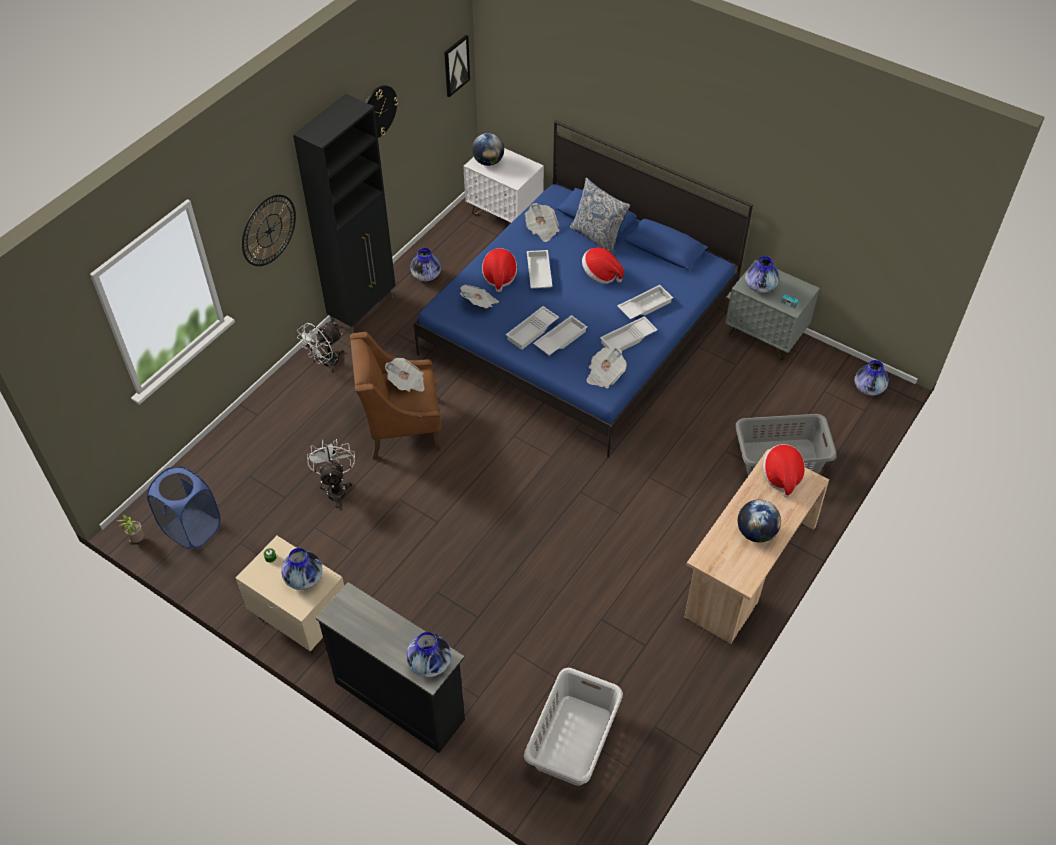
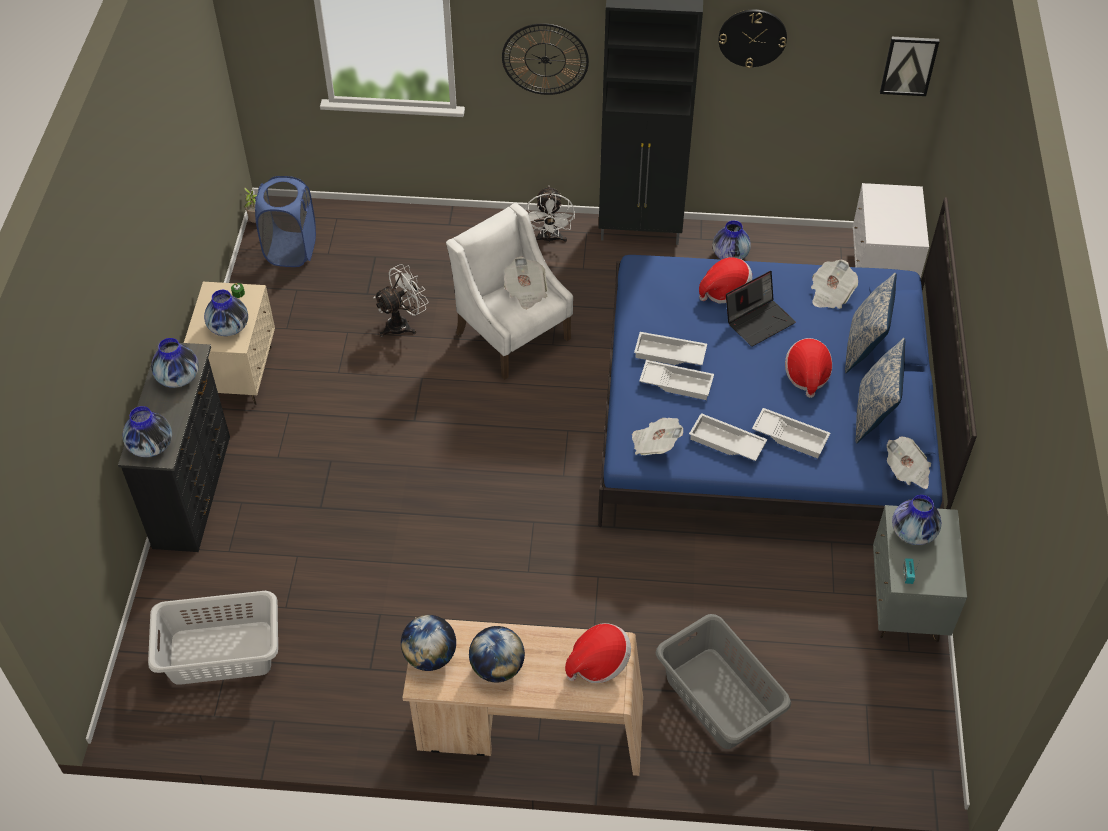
camera: 60 degrees right, 0 degrees up
(326, 363) = (549, 239): white fan -> white fan turned 105 degrees counterclockwise
(401, 426) = (512, 335): brown armchair -> white armchair
(479, 303) = (671, 293): newspaper -> newspaper (907, 471)
(488, 162) = (888, 199): globe -> globe (430, 656)
(538, 273) = (759, 320): white tray -> laptop
(654, 260) = (873, 414): none -> pillow
(868, 388) = (912, 755): vase -> vase (178, 378)

